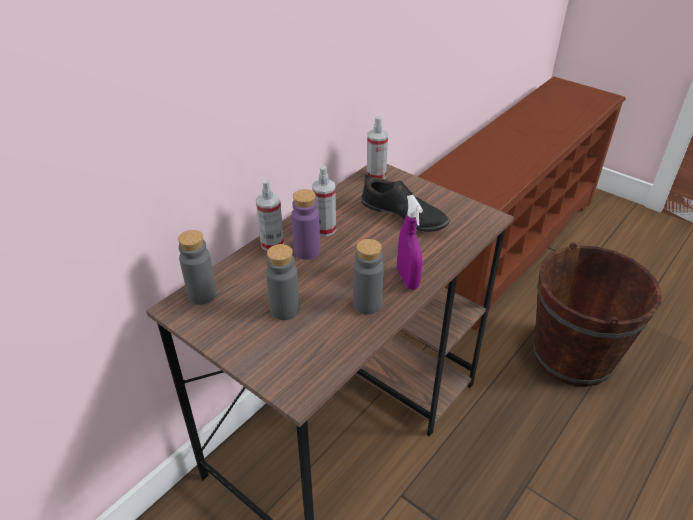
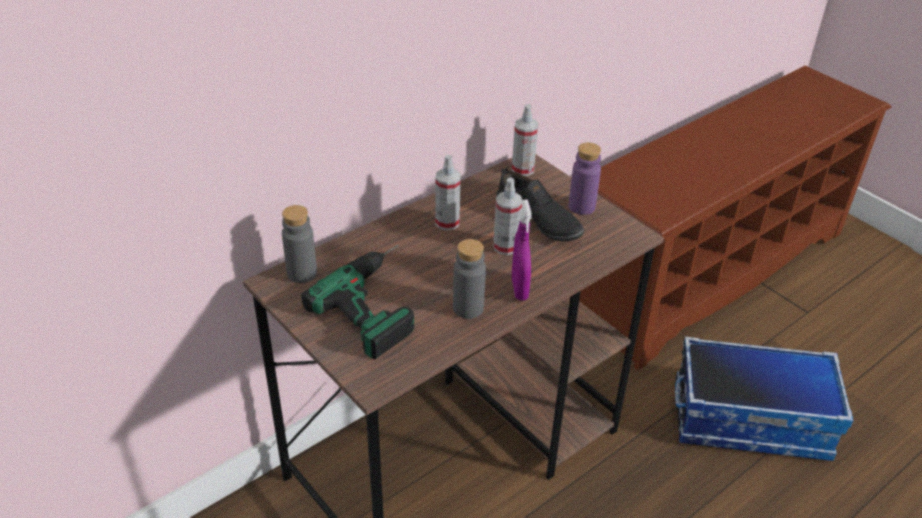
camera: 10 degrees right, 0 degrees up
(272, 244) = (386, 230): spray bottle -> spray bottle (505, 247)
(285, 310) = (381, 301): grey bottle -> power drill
(307, 251) = (421, 244): purple bottle -> purple bottle (581, 207)
(573, 356) = (750, 419): brown bucket -> storage box

